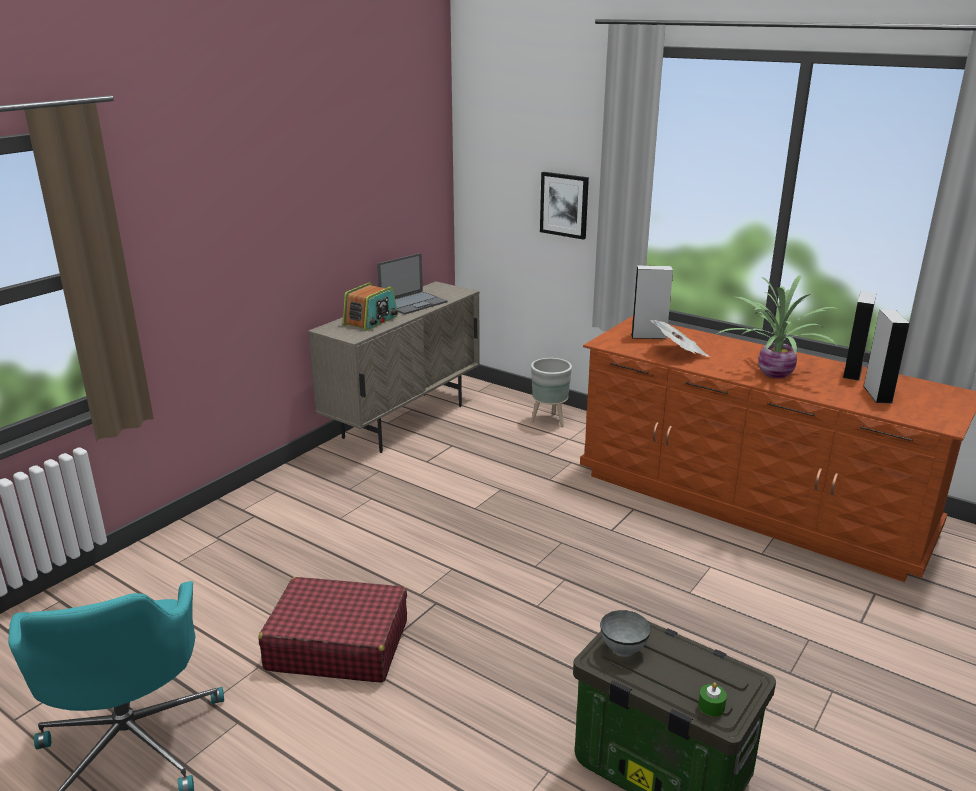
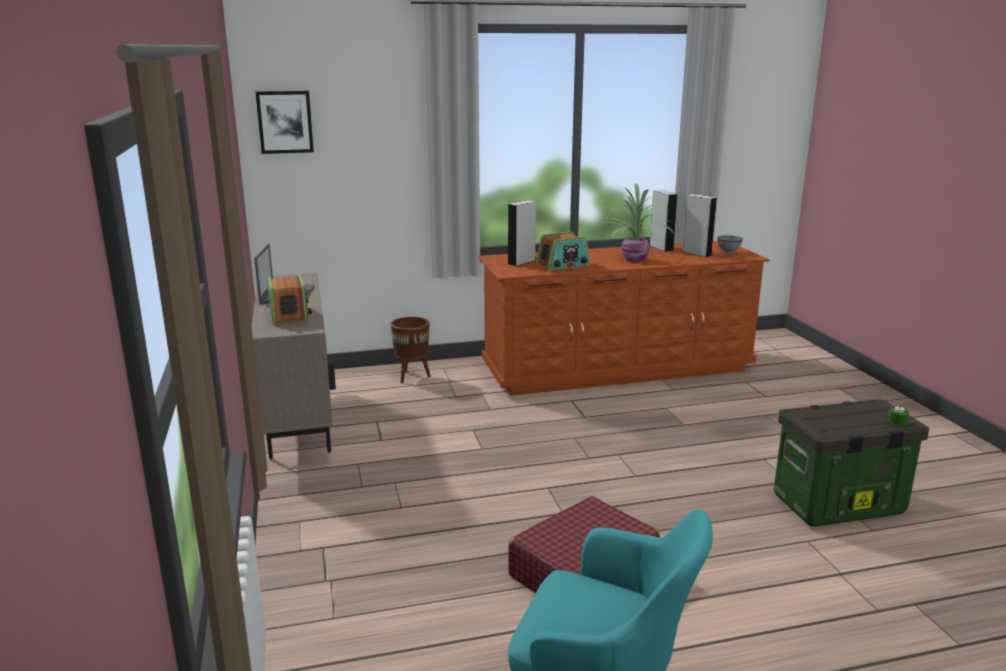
camera: 50 degrees left, 5 degrees down
(550, 420) = (412, 376): grey planter -> brown planter
(564, 205) = (382, 173): picture -> picture (285, 122)
(622, 648) = (822, 422): grey bowl -> grey bowl (728, 252)
(679, 353) = (563, 265): newspaper -> radio

